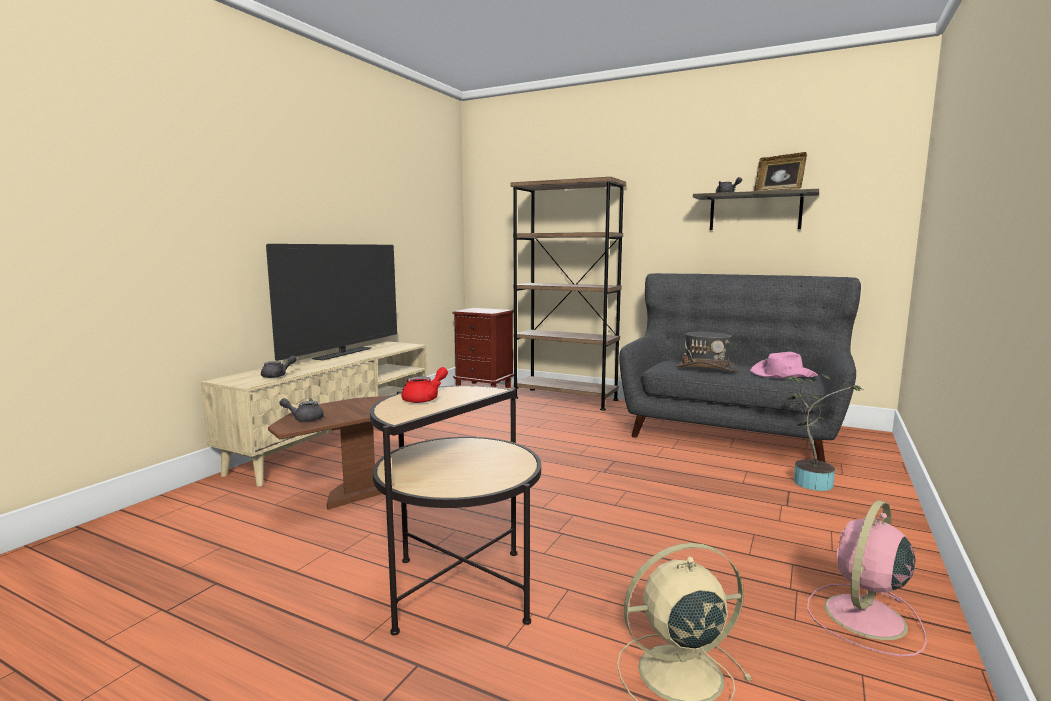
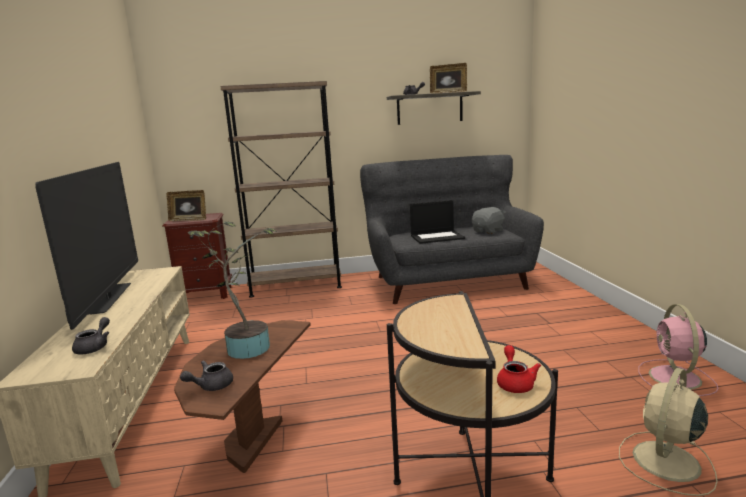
camera: 35 degrees left, 5 degrees up
(425, 399) = (433, 324): red teapot -> red teapot (515, 382)
(475, 311) = (189, 220): none -> picture frame
(706, 369) = (437, 237): grey hat -> laptop
(782, 374) = (488, 231): pink hat -> grey plush toy
(809, 481) = (536, 302): potted plant -> potted plant (245, 347)

